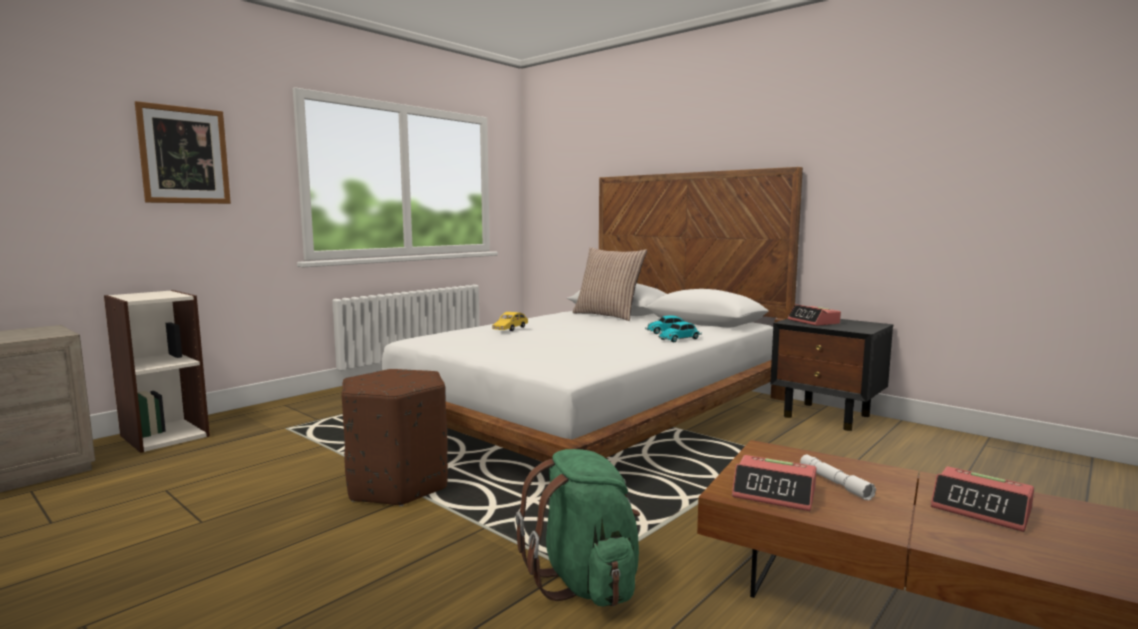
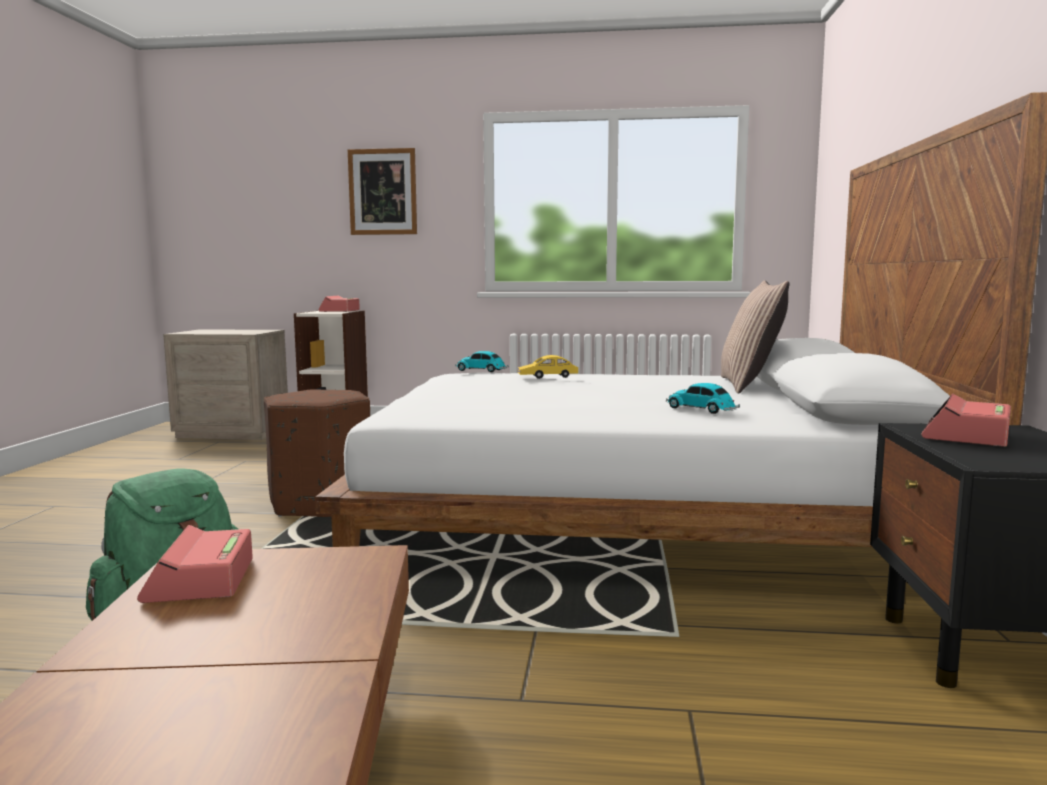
camera: 55 degrees right, 0 degrees up
(680, 339) = (674, 418): toy car -> toy car (482, 370)
(834, 483) = (263, 607): white flashlight -> none
(981, 509) = (209, 720): alarm clock -> alarm clock (339, 311)

